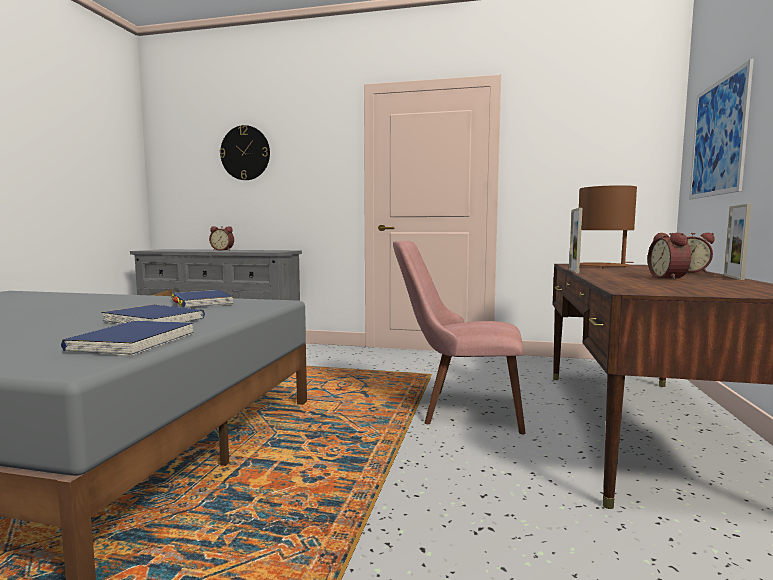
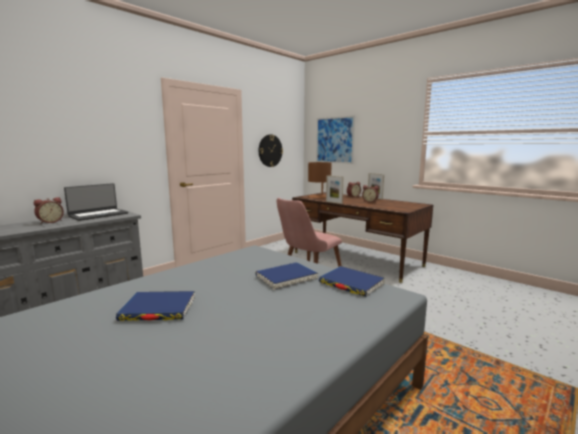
camera: 60 degrees left, 5 degrees up
(202, 302) = (224, 264): blue book -> blue book (158, 309)
(245, 153) = (47, 121): wall clock -> wall clock (270, 150)
(265, 250) = (98, 215): none -> laptop

